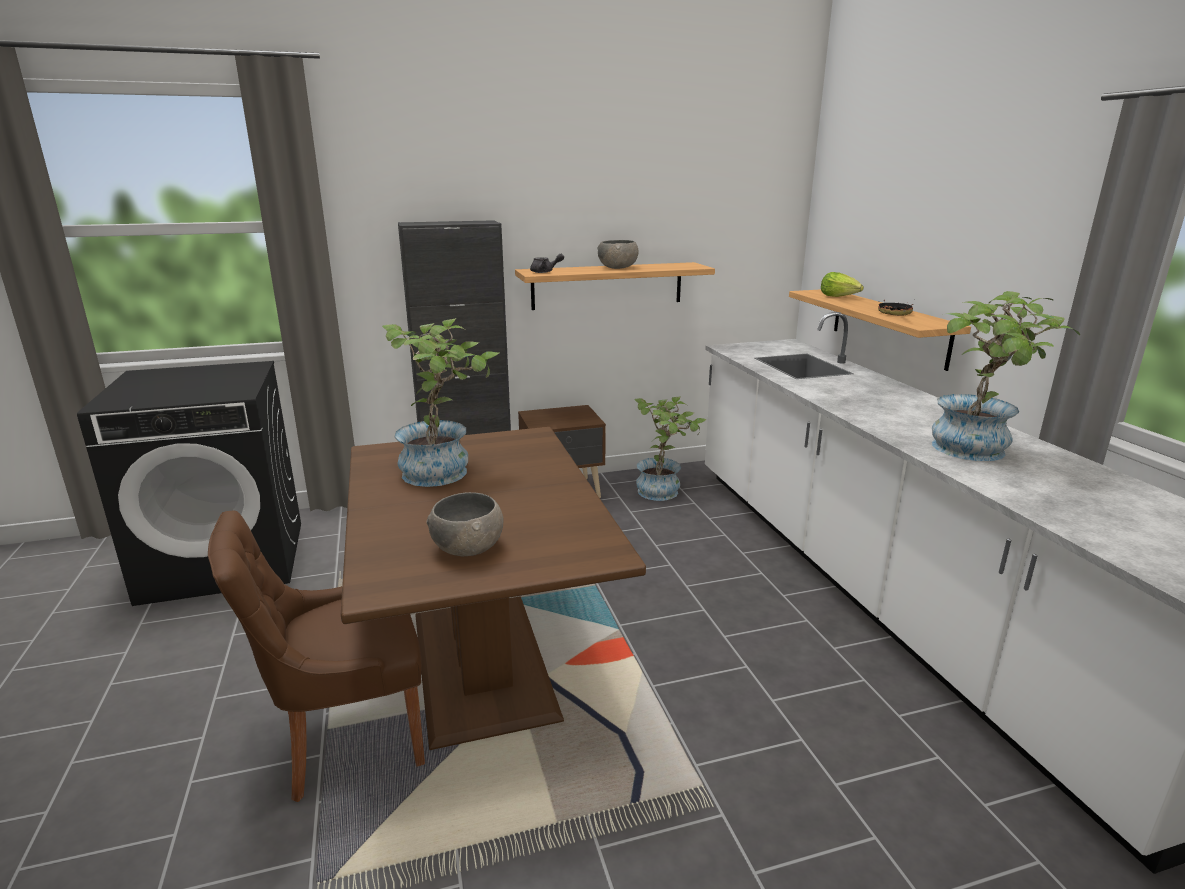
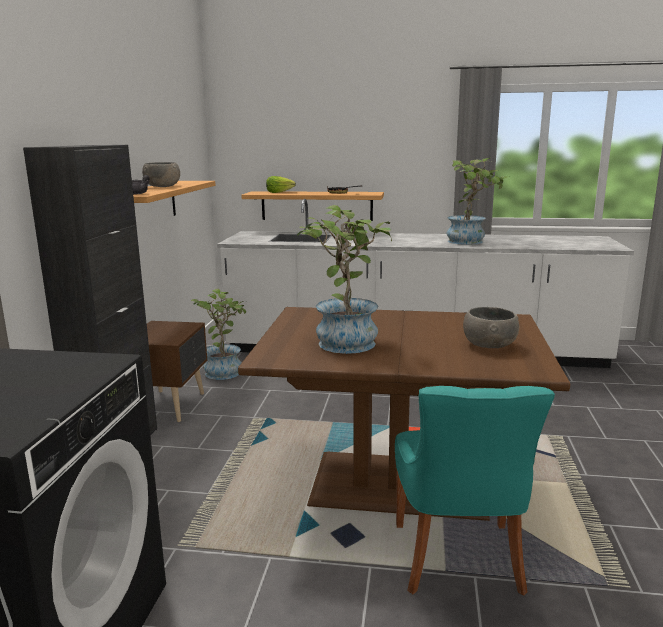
camera: 65 degrees left, 5 degrees down
(346, 737) = (458, 561): brown chair -> turquoise chair

